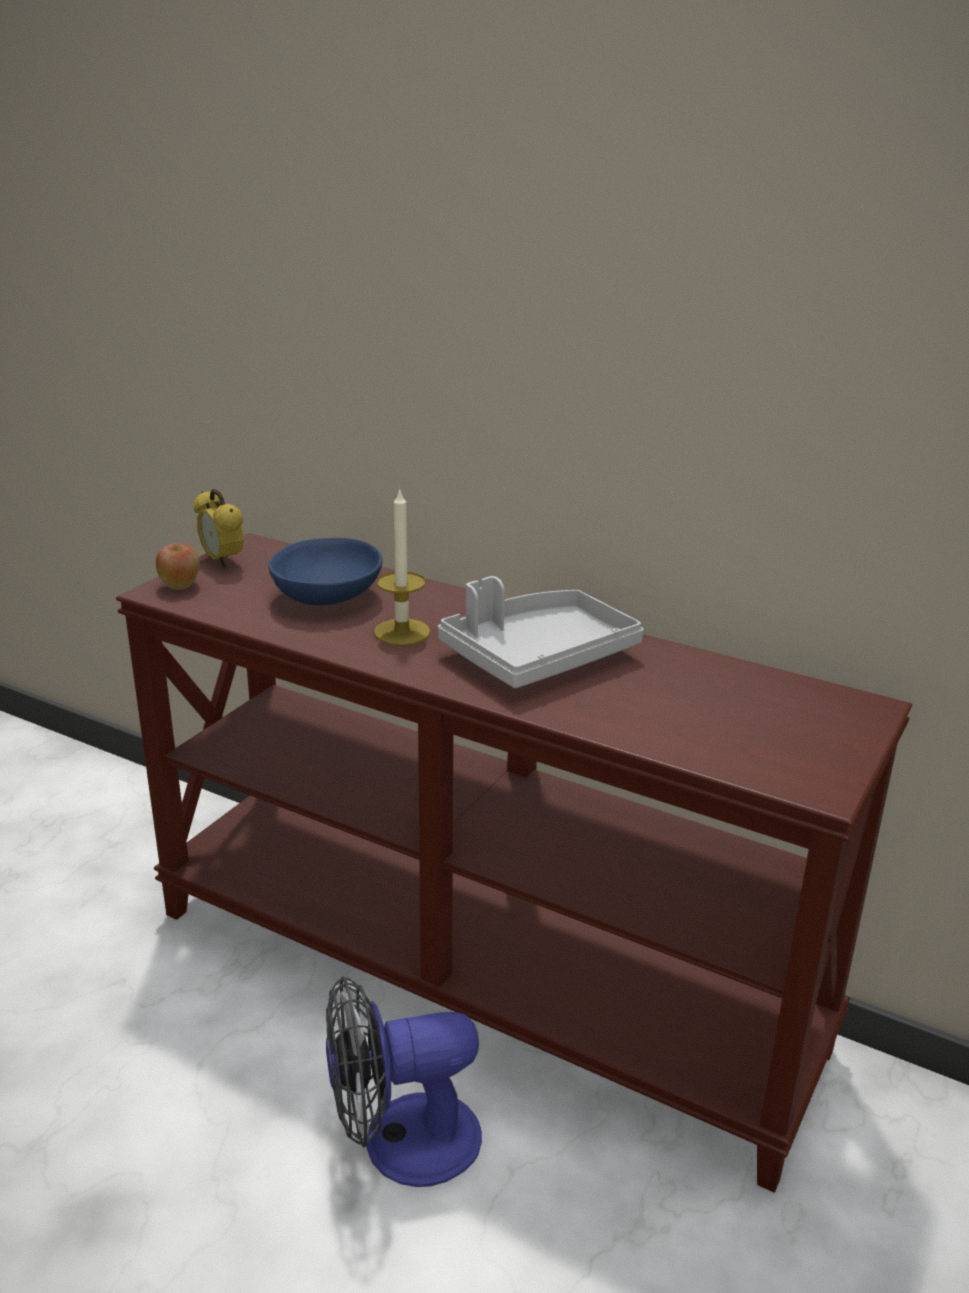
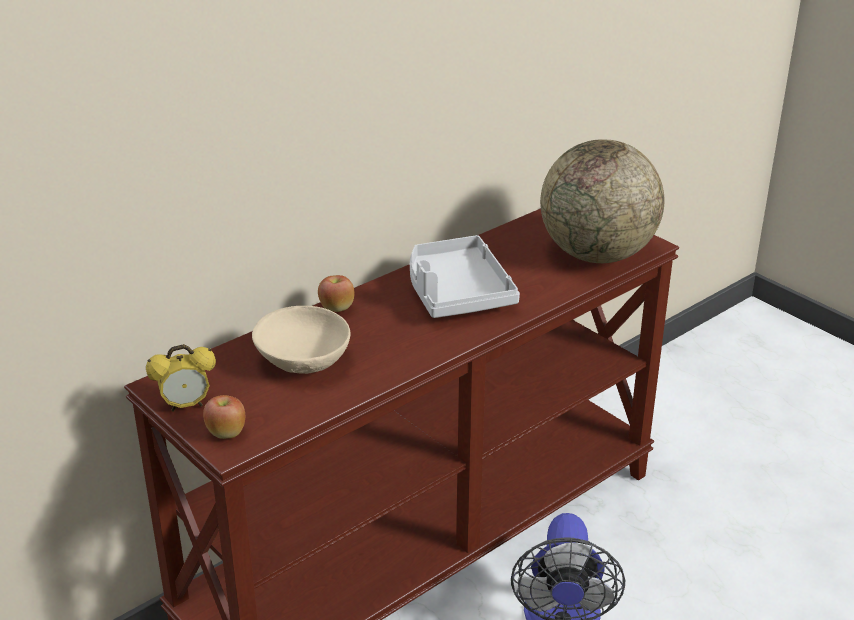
camera: 70 degrees left, 5 degrees up
(328, 597) = (304, 360): blue bowl -> beige bowl
(402, 632) = (387, 337): candle -> none
(446, 595) = (336, 308): none -> apple
(739, 746) = (597, 254): none -> globe

